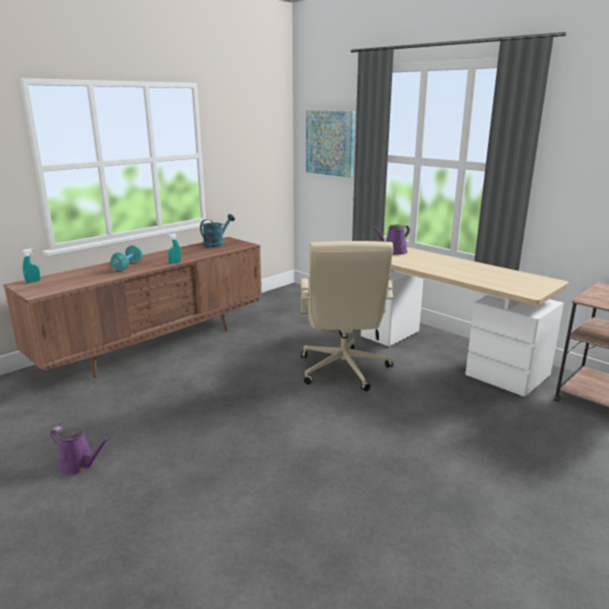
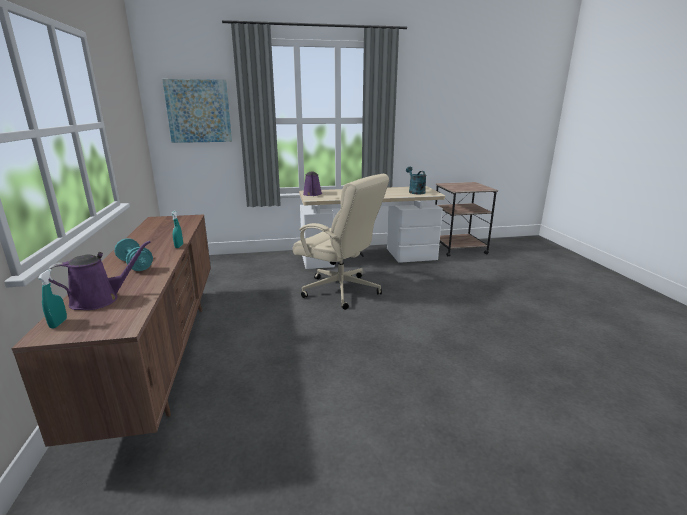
camera: 55 degrees left, 0 degrees up
(80, 465) = (350, 469): purple watering can -> purple watering can (100, 300)
(216, 244) = (159, 224): turquoise watering can -> turquoise watering can (415, 191)

